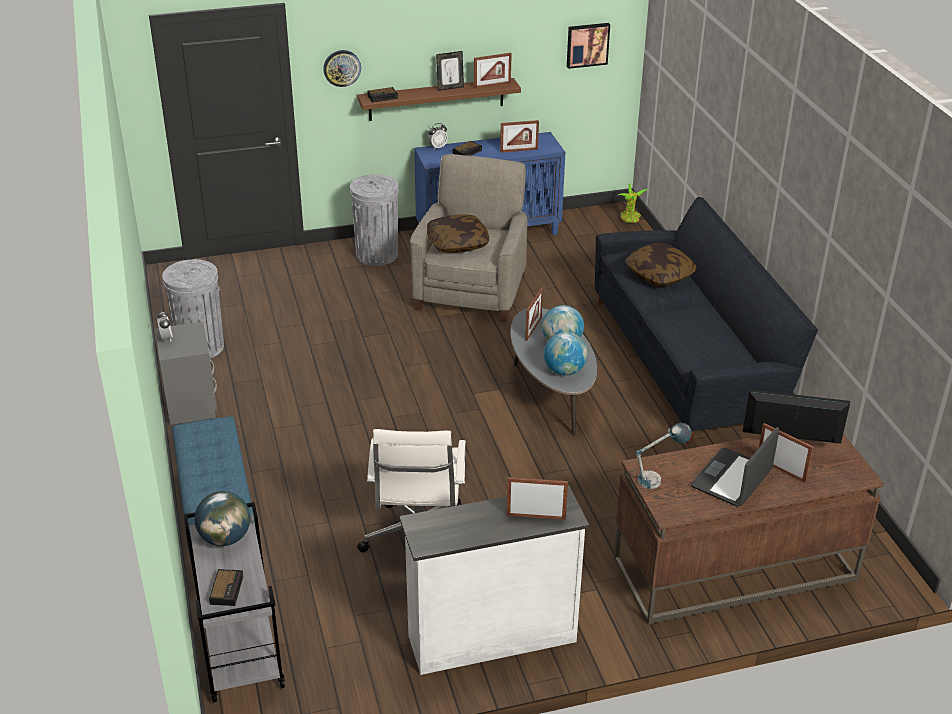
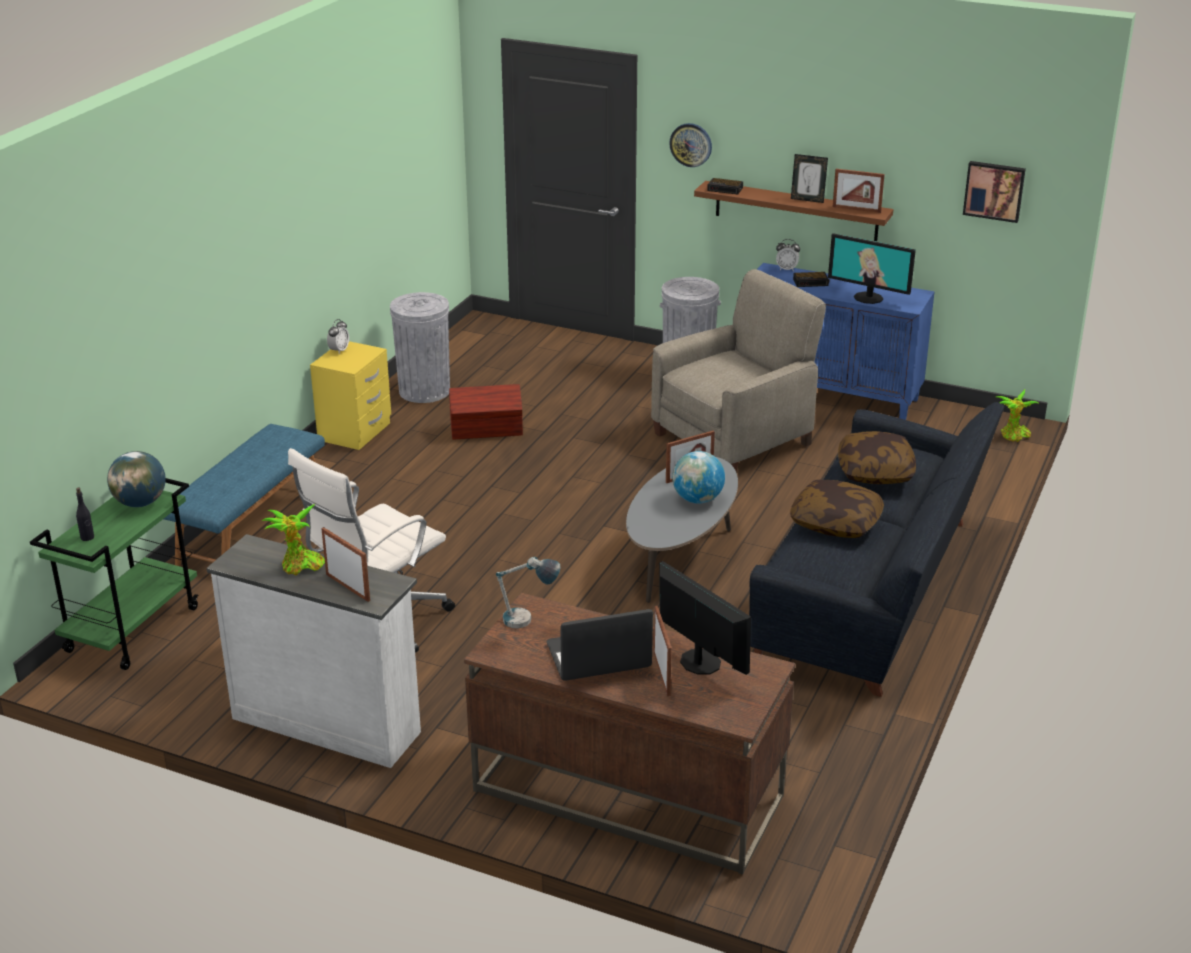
camera: 40 degrees right, 5 degrees down
(191, 404) = (354, 432): grey nightstand -> yellow nightstand
(227, 589) = (87, 537): alarm clock -> black bottle
(240, 652) = (132, 629): grey cart -> green cart
(293, 358) = (487, 430): none -> brown storage box
(457, 243) = (711, 370): pillow -> pillow (836, 522)
(479, 519) = (300, 566): none -> potted plant
(519, 150) = (868, 297): picture frame -> monitor
(564, 371) = (662, 523): globe -> none

